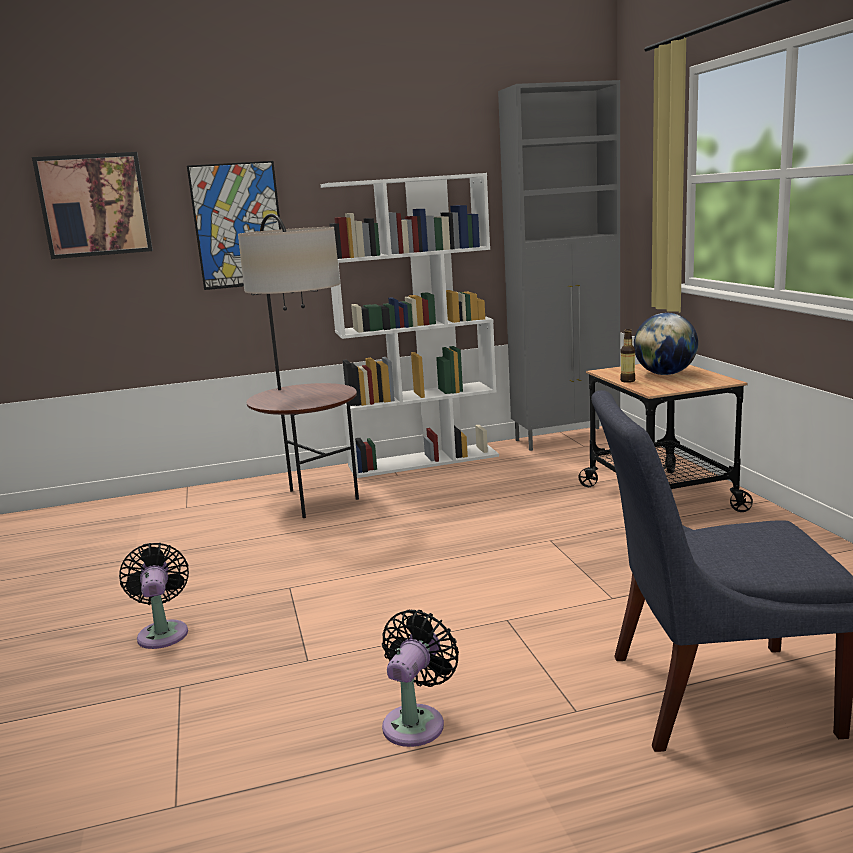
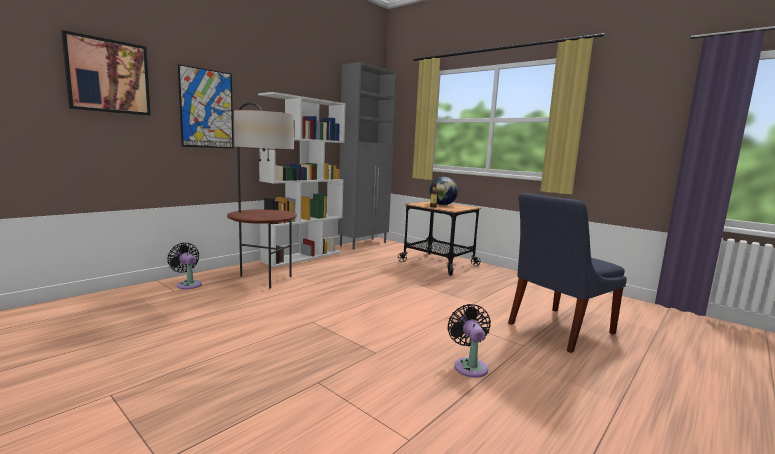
camera: 35 degrees left, 5 degrees down
(163, 632) = (262, 358): black fan -> black fan (188, 284)

